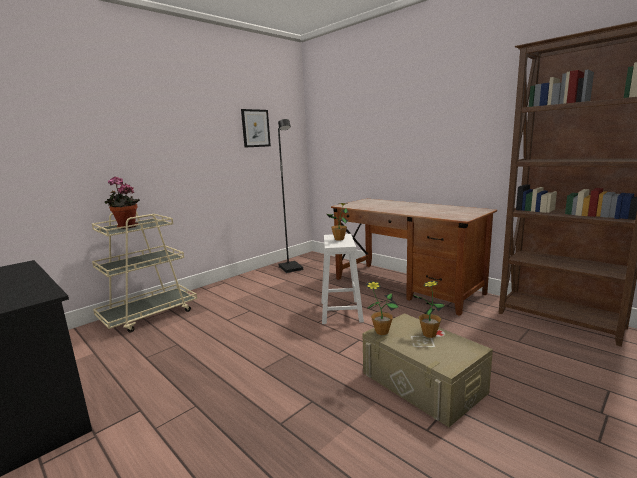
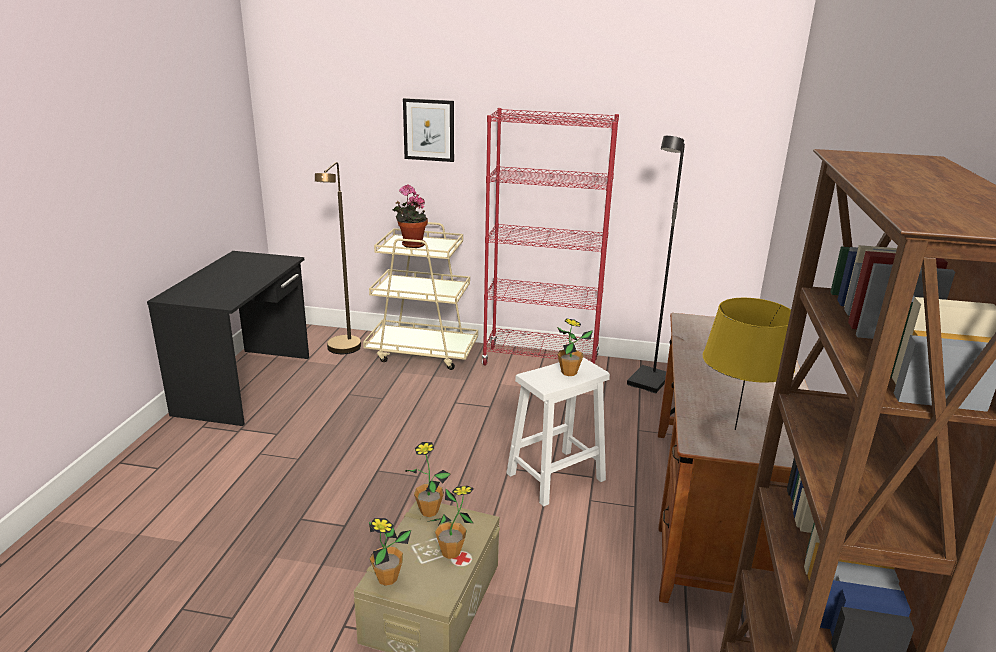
camera: 55 degrees right, 10 degrees up
(80, 345) = (343, 351): none -> brown floor lamp
(230, 285) = (541, 362): none -> red bookcase
(255, 128) = (660, 133): picture -> picture (429, 130)
(445, 361) = (387, 578): none -> potted plant
(453, 213) = (735, 429): none -> yellow table lamp

